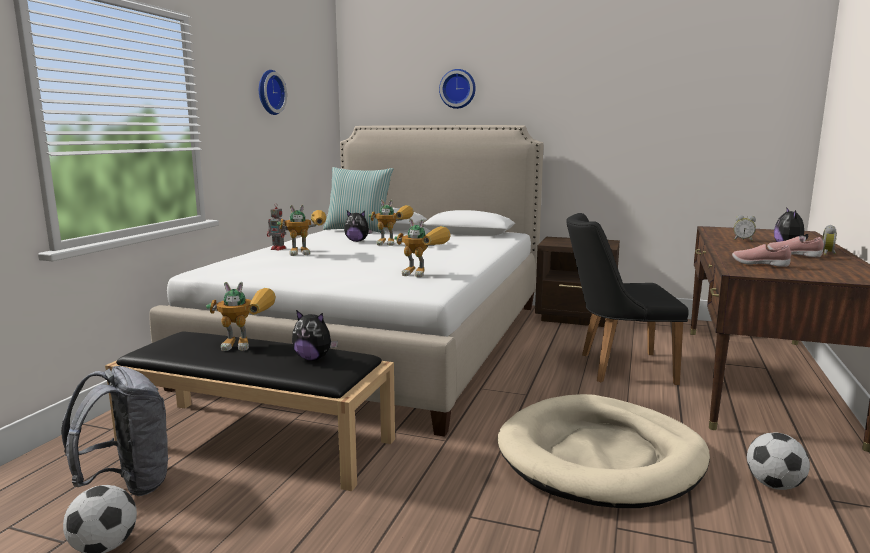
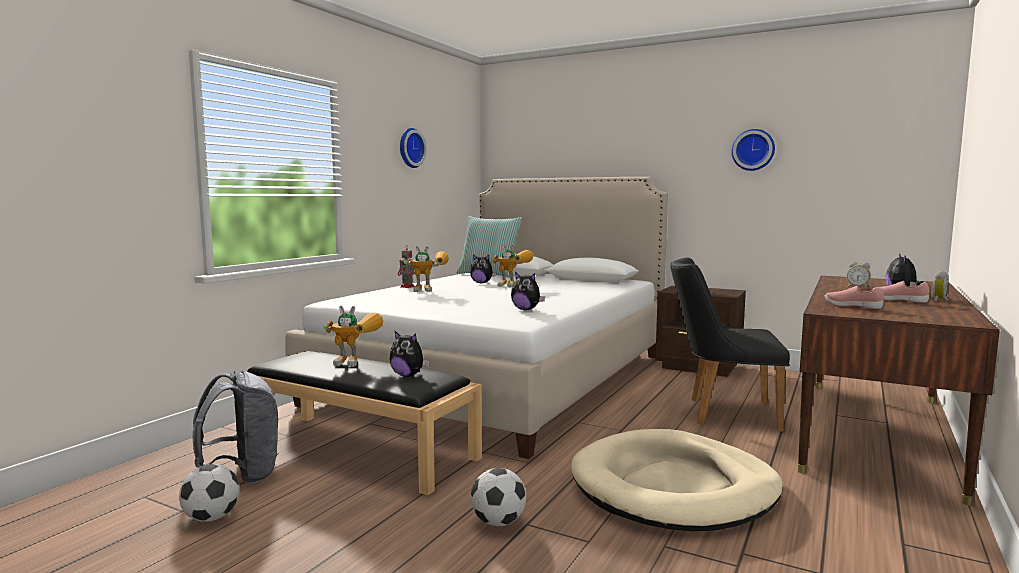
camera: 10 degrees right, 5 degrees down
(424, 275) = (526, 309): toy robot -> plush toy
(458, 89) = (588, 143): wall clock -> wall clock (753, 150)
(774, 485) = (845, 525): football -> football (498, 522)

